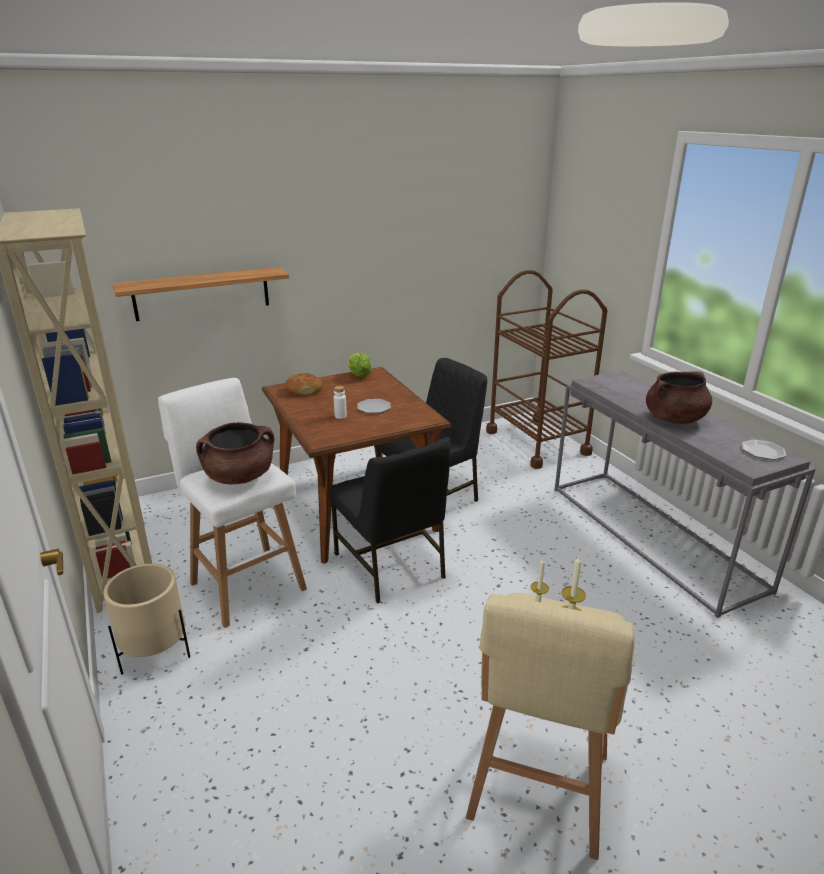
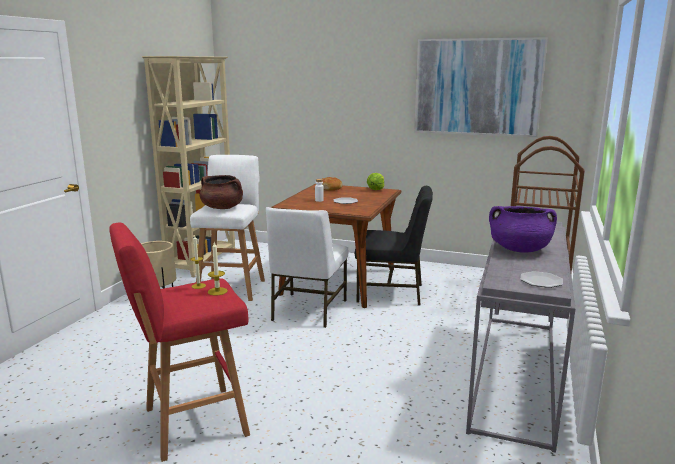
camera: 45 degrees right, 10 degrees down
(202, 293) = (301, 119): shelf -> none
(391, 566) = (308, 310): black chair -> white chair
(440, 219) = (477, 87): none -> picture
(538, 791) = (191, 423): beige stool -> red stool
(674, 419) = (519, 249): brown cooking pot -> purple cooking pot

